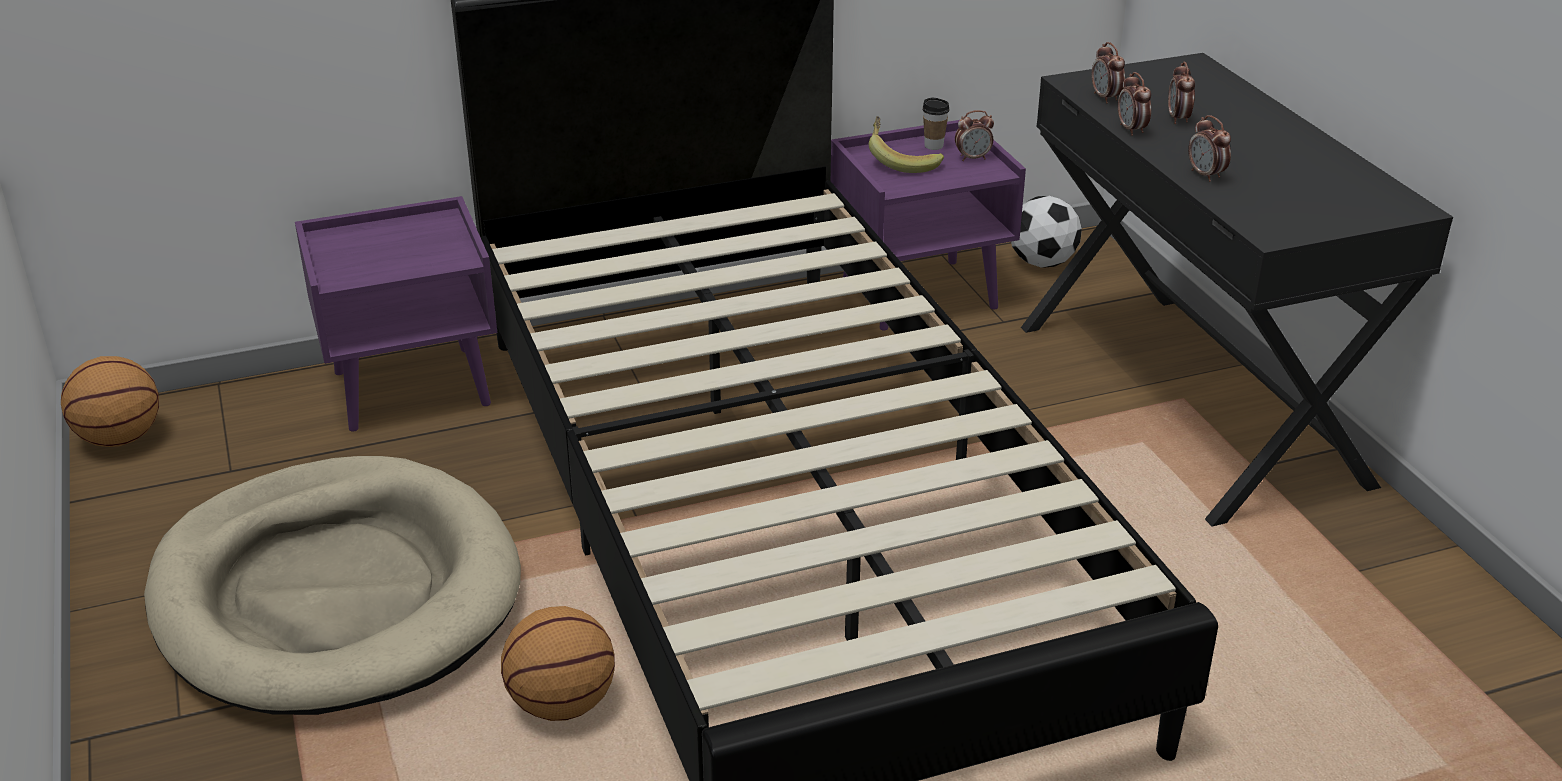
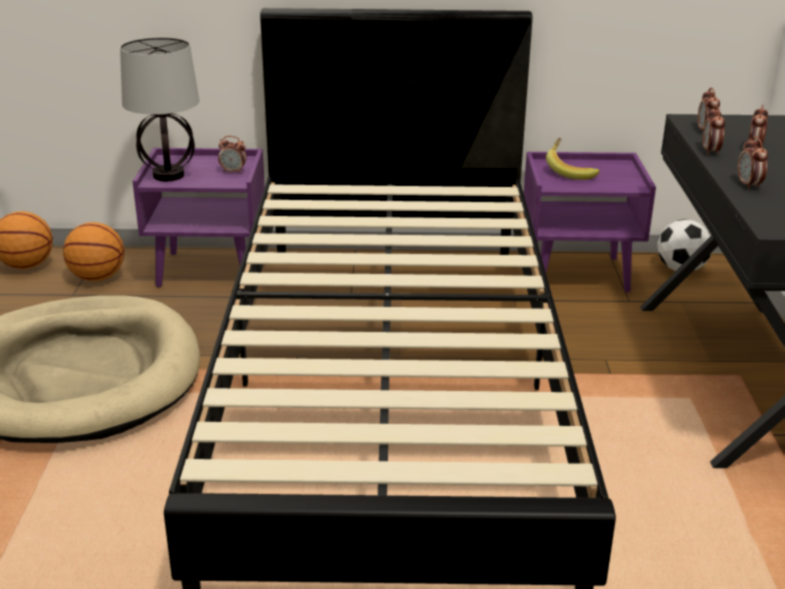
camera: 20 degrees right, 5 degrees down
(349, 265) = (168, 175): none -> table lamp
(561, 705) = (165, 475): basketball -> basketball (97, 278)
(933, 146) = (600, 166): cup -> none
(973, 158) = (623, 177): alarm clock -> alarm clock (233, 172)

